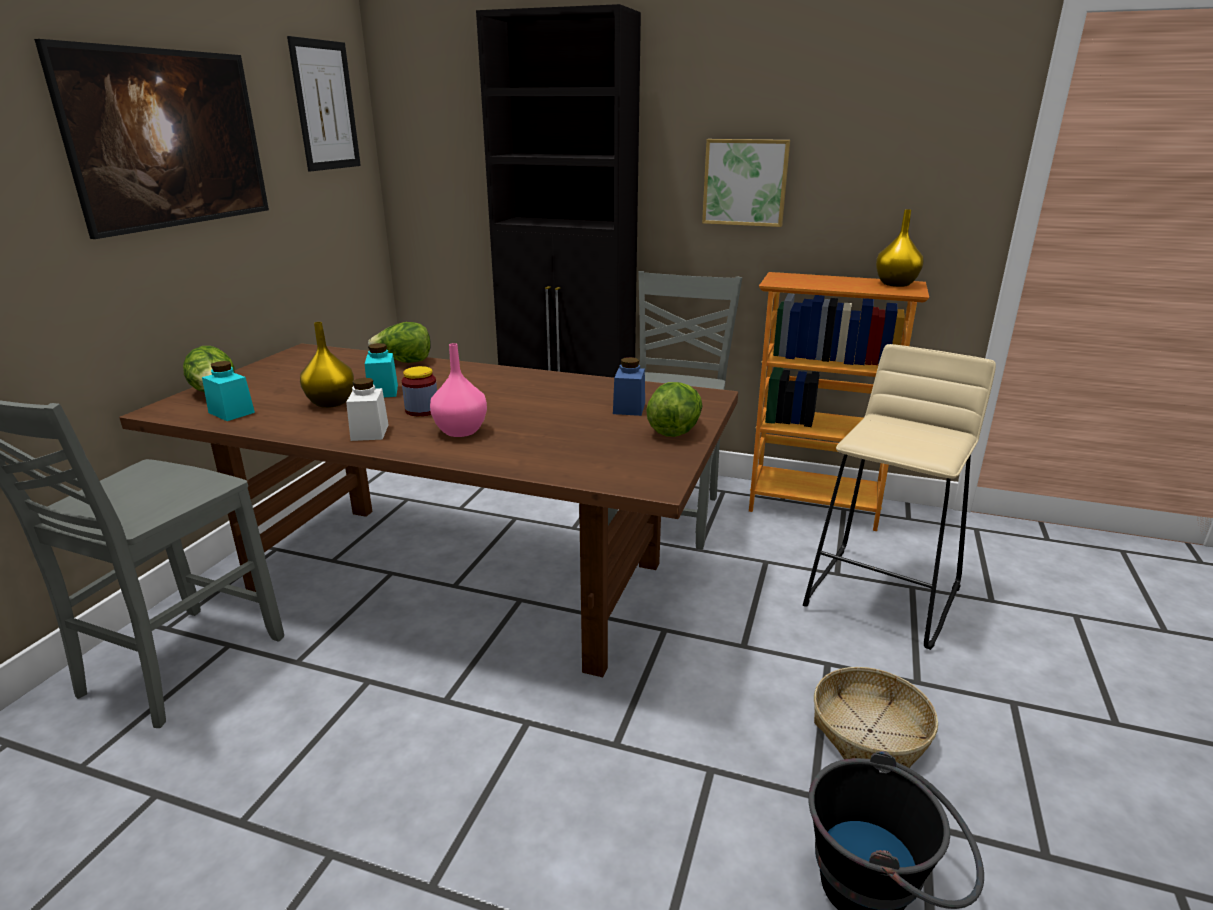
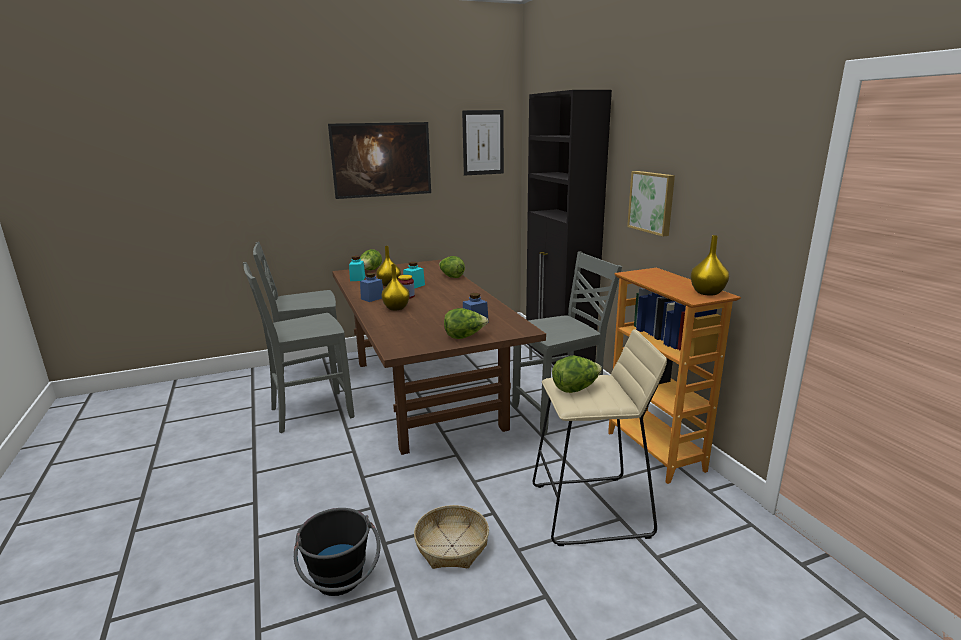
camera: 50 degrees right, 5 degrees down
(319, 721) = (309, 412): none -> grey chair
(370, 432) = (372, 298): white jar -> blue jar
(459, 431) = (395, 308): pink vase -> yellow vase
(897, 439) = (575, 389): none -> lettuce

